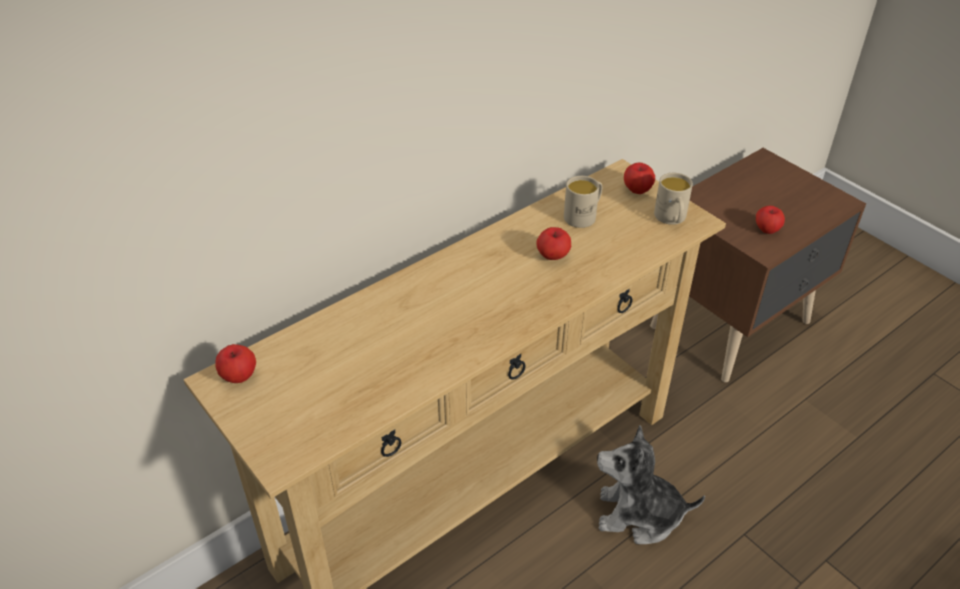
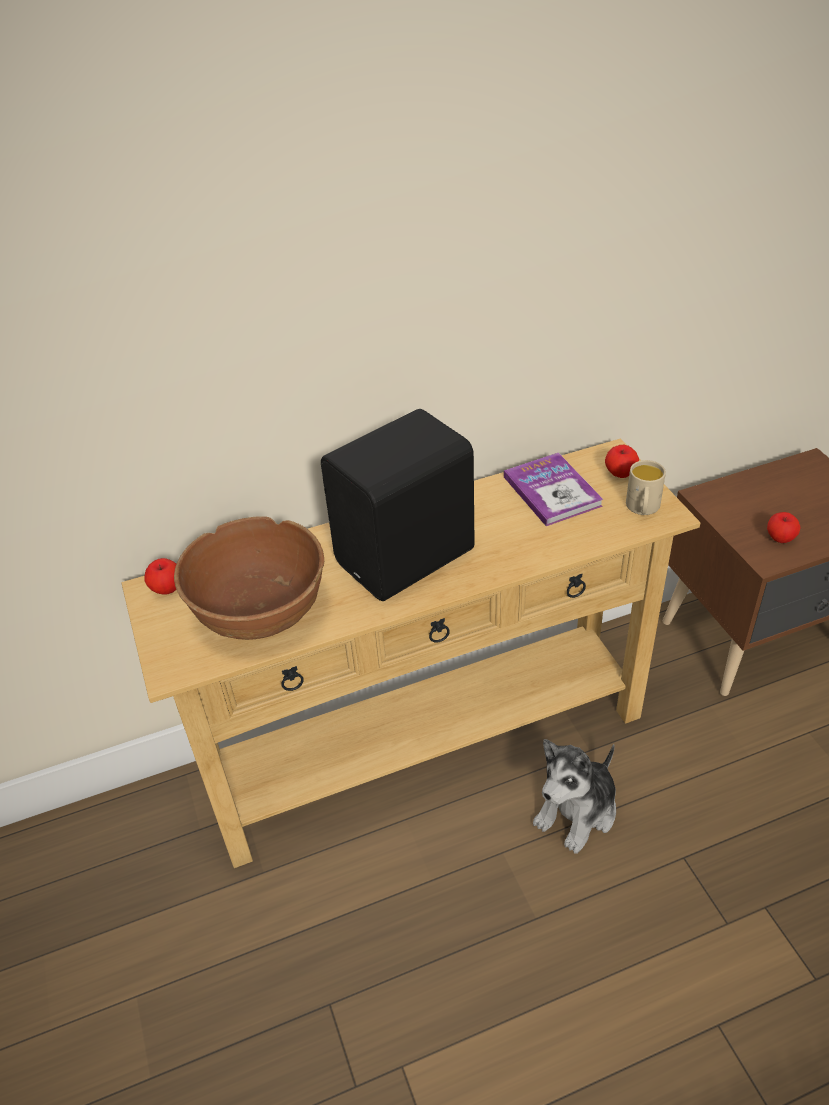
camera: 20 degrees right, 0 degrees up
(350, 381) = (259, 611): none -> brown bowl
(478, 300) = (409, 558): none -> black speaker
(552, 256) = (501, 527): apple -> none
(583, 216) = (552, 491): beige mug -> book
(639, 515) = (577, 811): plush toy -> plush toy turned 75 degrees counterclockwise

